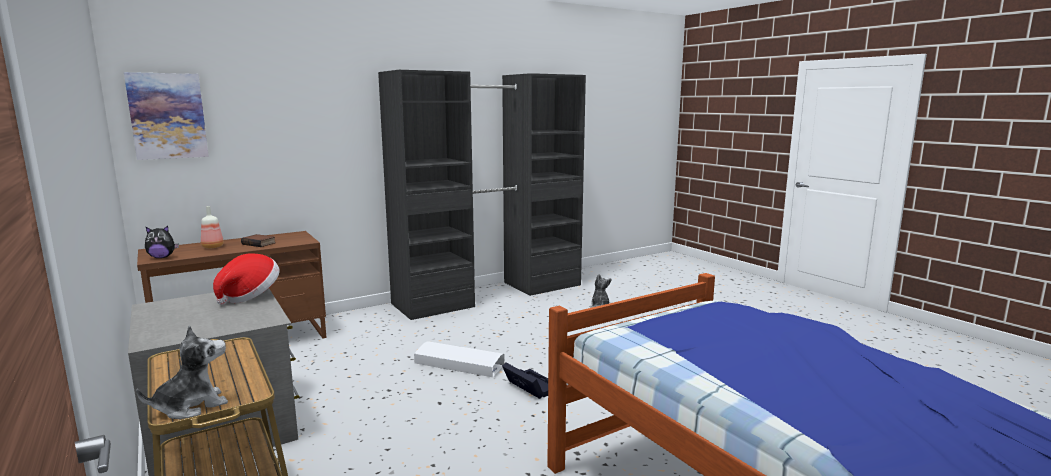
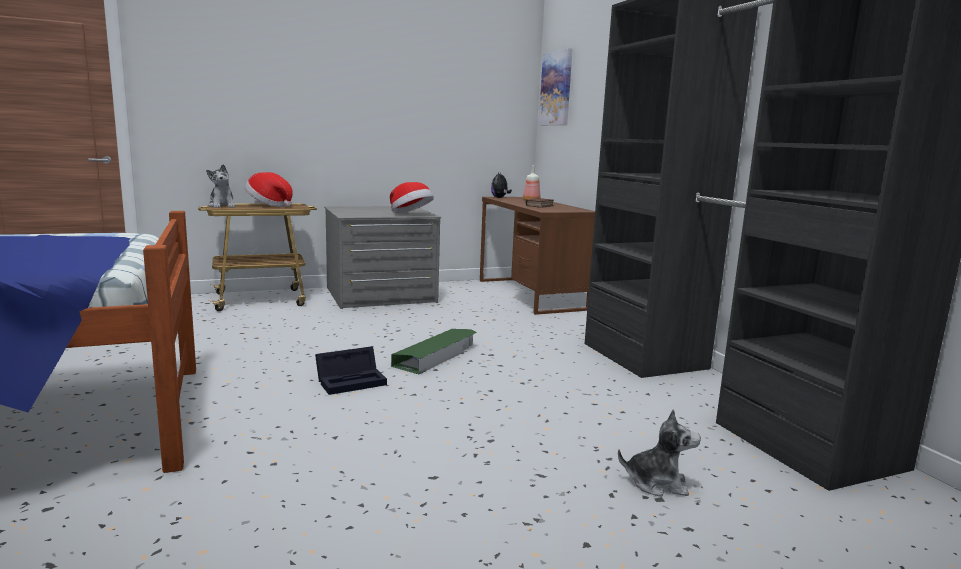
camera: 100 degrees right, 0 degrees up
(173, 374) = (269, 205): none -> hat
(458, 364) = (436, 356): white storage box -> green storage box

